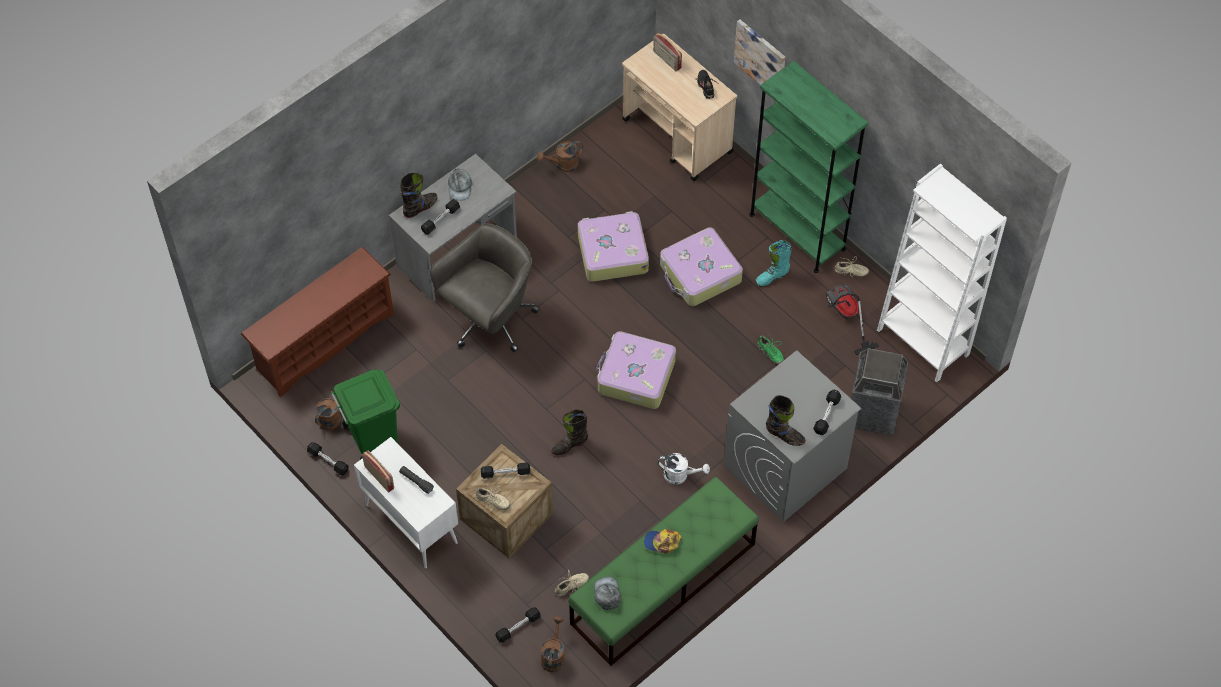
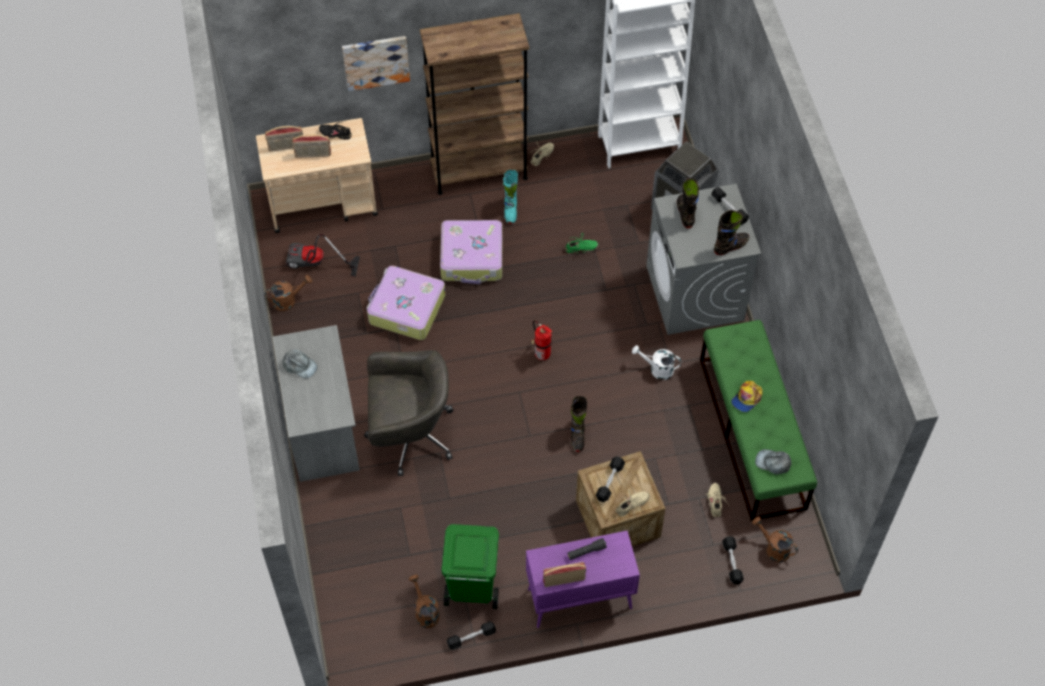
camera: 60 degrees left, 0 degrees up
(324, 340) = (338, 580): brown shoe rack -> none
(410, 523) = (578, 599): white cabinet -> purple cabinet
(420, 207) = (299, 407): black boot -> black boot (685, 214)
(440, 220) = (325, 398): black dumbbell -> none
(489, 320) = (409, 435): grey office chair -> grey office chair turned 105 degrees clockwise
(563, 165) = (288, 300): brown watering can -> brown watering can turned 120 degrees counterclockwise
(635, 376) = (541, 354): suitcase -> fire extinguisher
(672, 82) = (313, 155): none -> radio
(680, 475) = (657, 369): white watering can -> white watering can turned 120 degrees counterclockwise
(797, 231) = (479, 171): green bookcase -> brown bookcase
(845, 317) = (582, 182): vacuum cleaner -> vacuum cleaner (315, 264)

